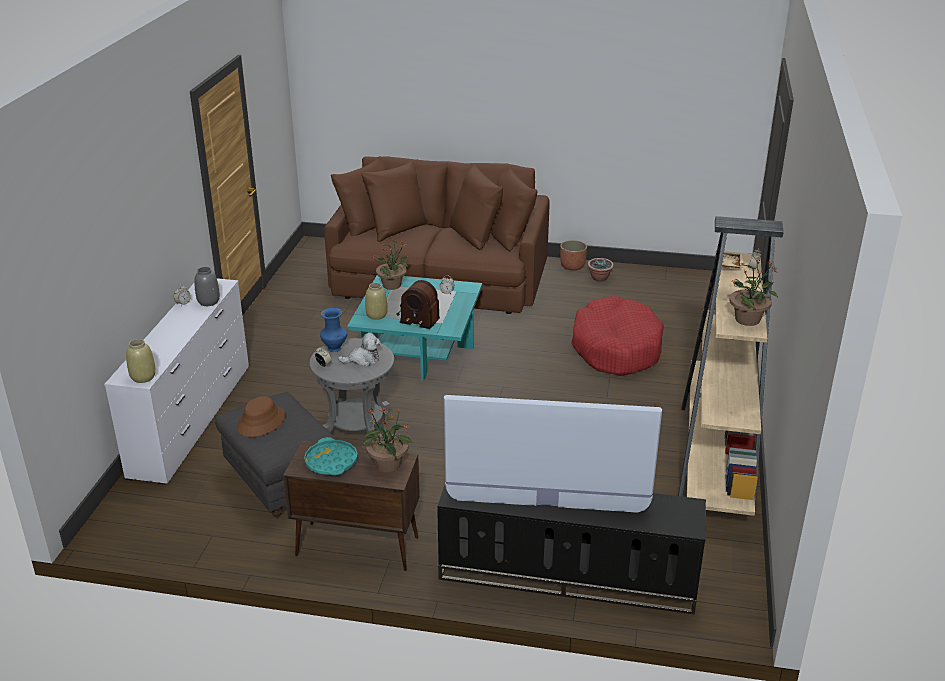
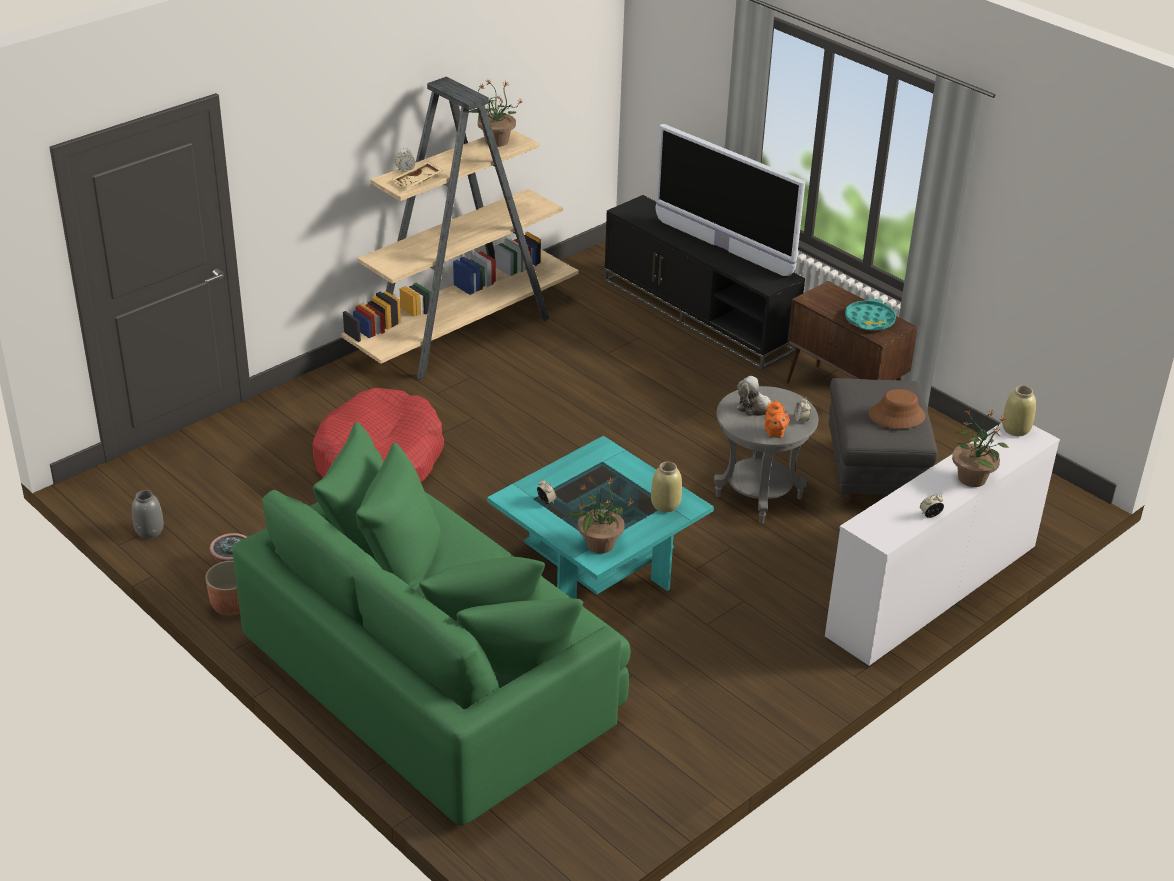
camera: 145 degrees left, 5 degrees up
(208, 302) = (897, 503): grey vase -> grey vase (150, 531)
(335, 348) = (774, 433): blue vase -> orange teapot
(388, 465) = (824, 300): potted plant -> potted plant (972, 478)
(418, 316) = (619, 482): radio -> none
(440, 278) = (434, 676): brown sofa -> green sofa

